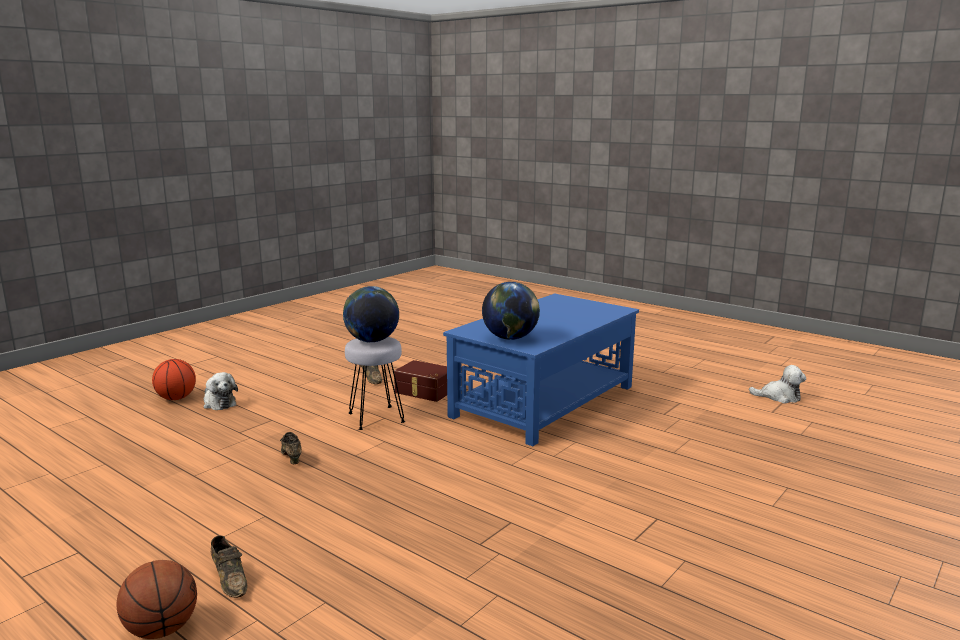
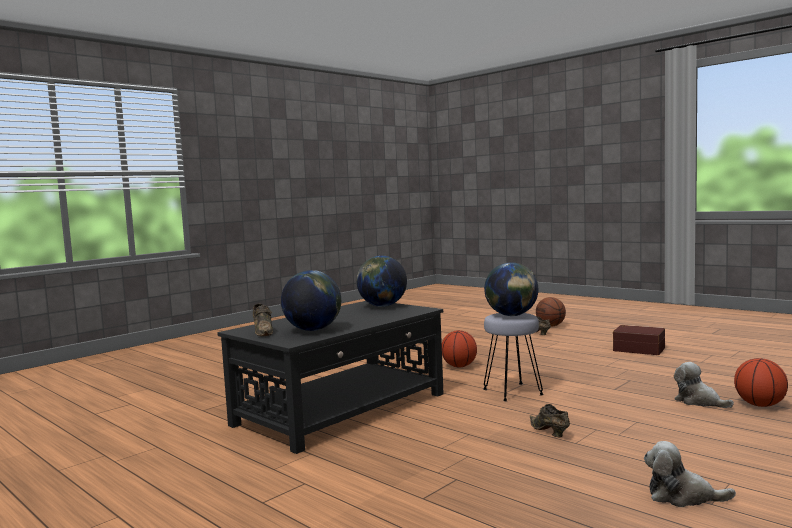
camera: 175 degrees left, 10 degrees down
(291, 458) = (560, 367): brown shoe -> brown shoe (263, 332)
(421, 465) = (459, 366): none -> basketball
(424, 391) = (473, 417): brown storage box -> brown storage box (639, 349)
(543, 401) = (342, 409): blue coffee table -> black coffee table
(554, 307) = (313, 330): none -> globe
(779, 397) = (89, 417): plush toy -> plush toy (682, 496)

